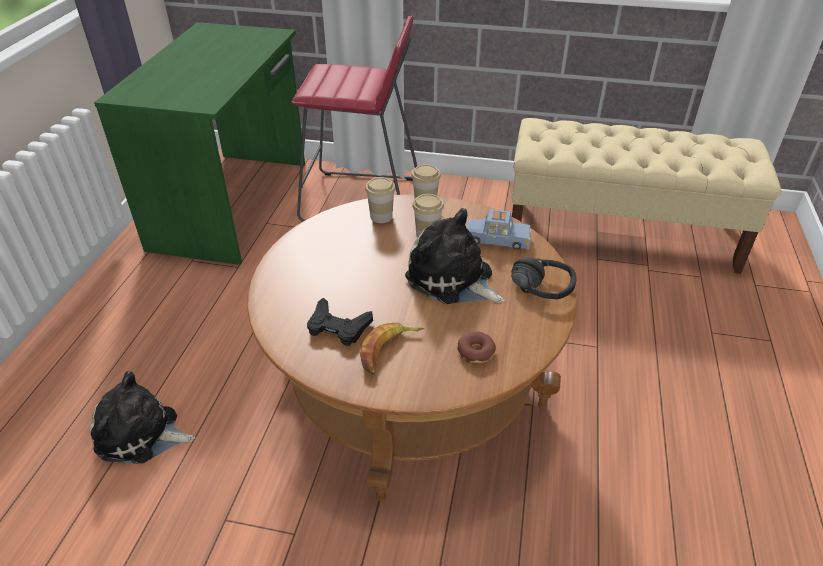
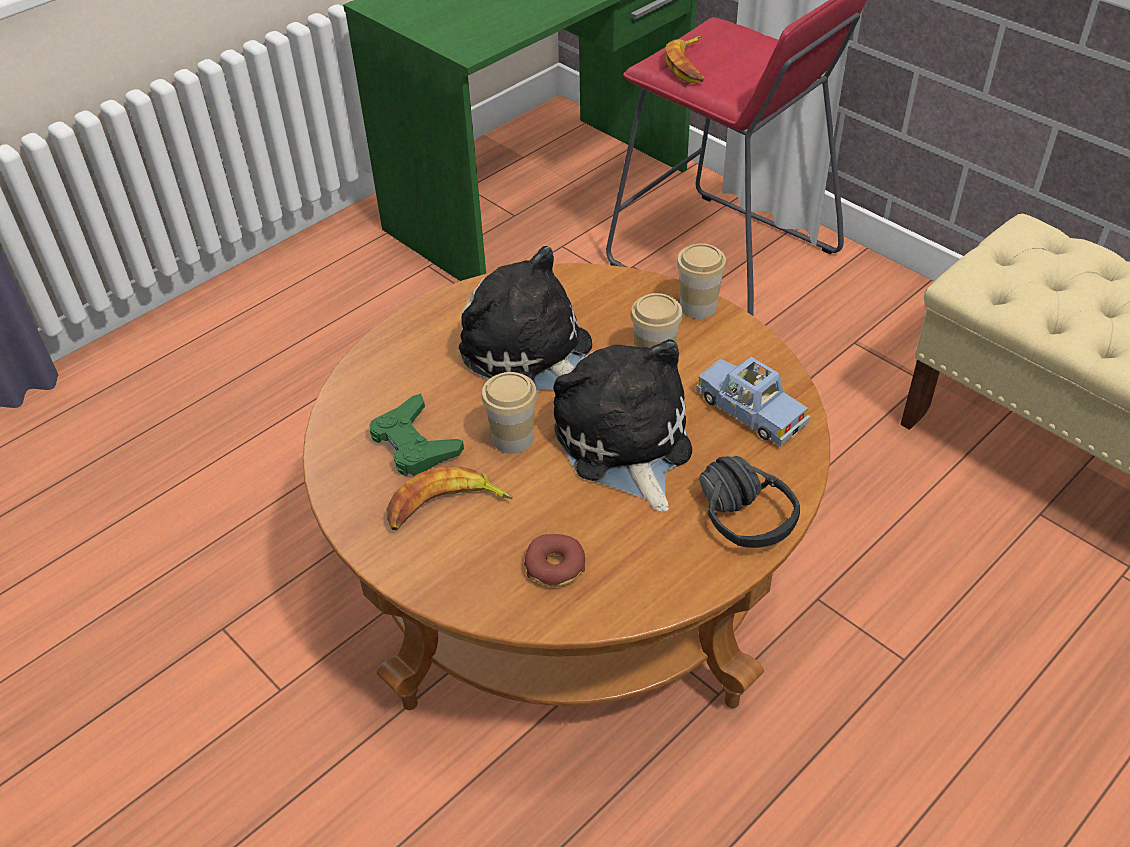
camera: 35 degrees right, 5 degrees up
(142, 435) = (213, 476): plush toy -> plush toy (531, 355)
(328, 88) = (689, 65): none -> banana
(338, 327) = (414, 443): black game controller -> green game controller
(381, 216) = (614, 304): cup -> cup (513, 439)

